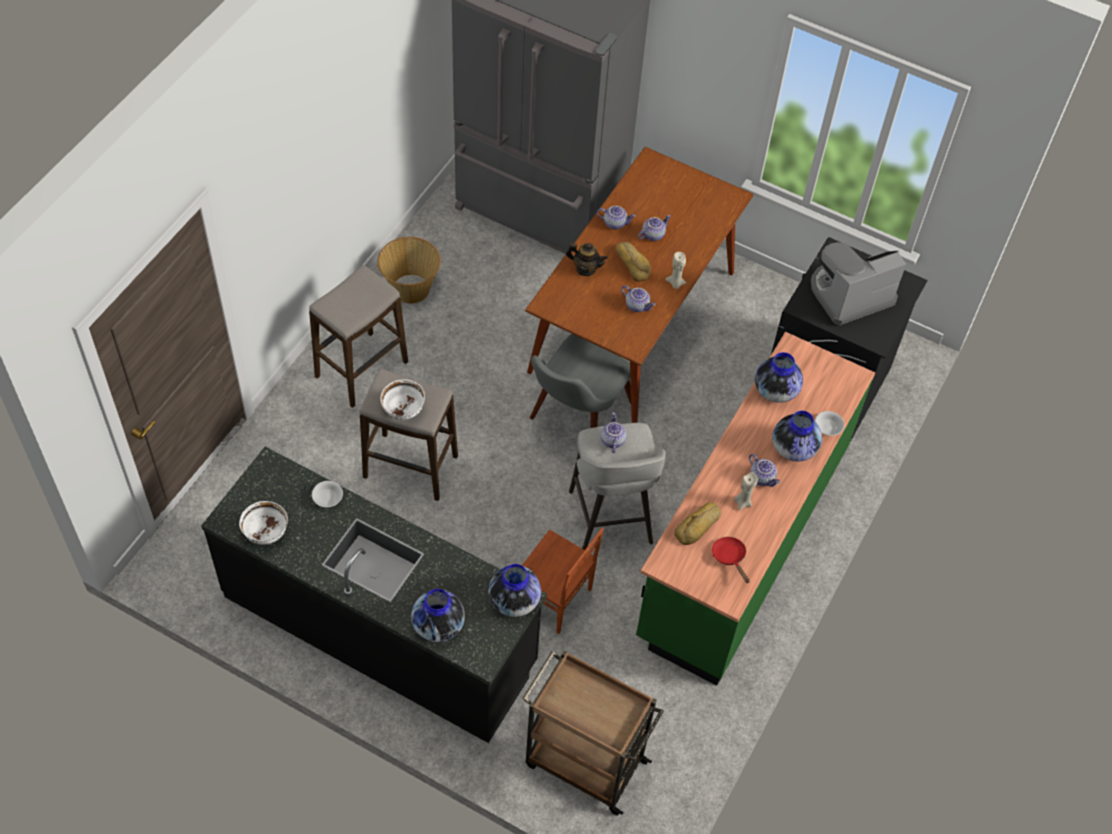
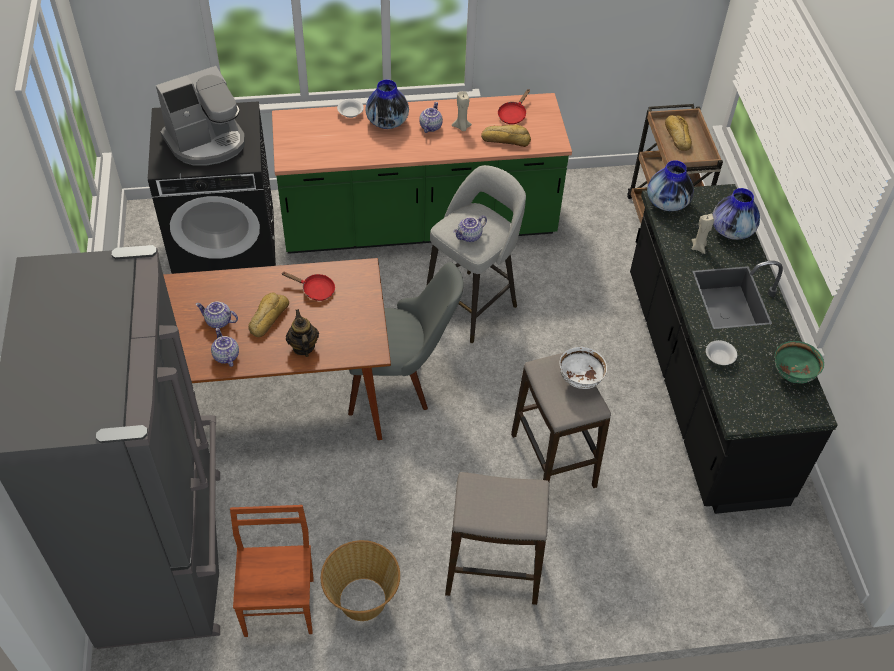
camera: 125 degrees left, 5 degrees down
(266, 533) = (792, 376): white bowl -> green bowl
(553, 599) = (570, 301): brown chair -> brown chair (280, 605)
(603, 706) = (677, 136): none -> bread
(637, 305) = (315, 290): teapot -> red frying pan
(675, 283) = (266, 278): beige candle -> beige candle (698, 247)
(775, 390) = (341, 152): vase -> none
(849, 294) = (207, 142): coffee machine -> coffee machine turned 60 degrees counterclockwise

